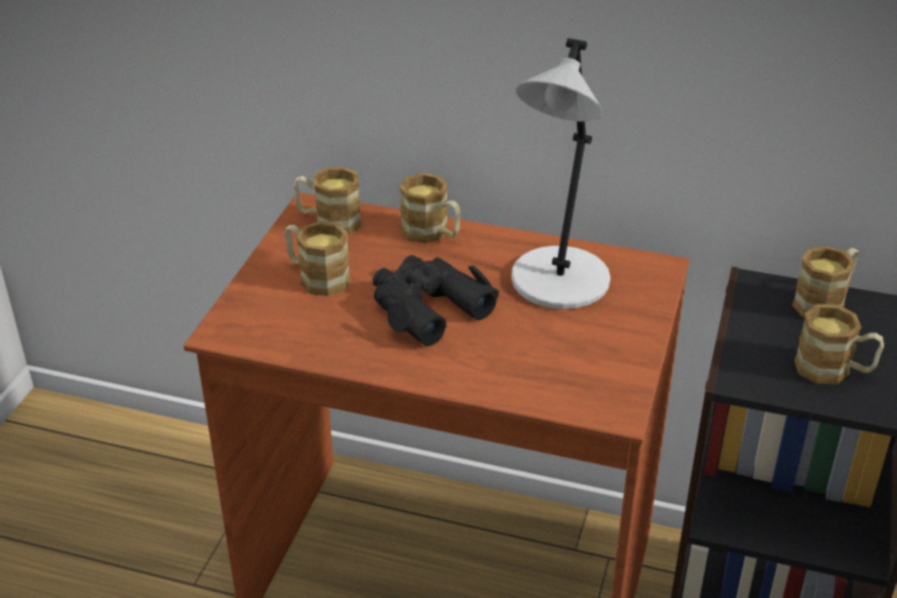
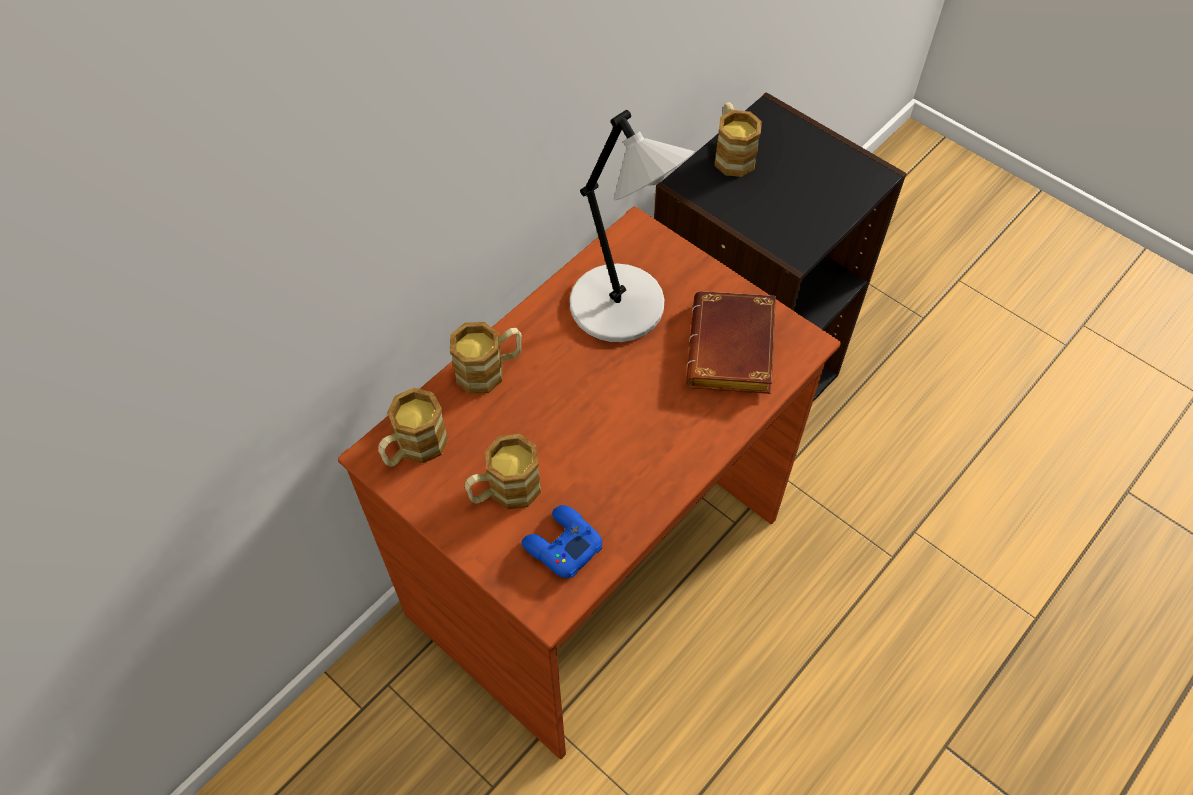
camera: 65 degrees left, 20 degrees up
(282, 322) = (561, 545): none -> blue game controller
(427, 307) = (602, 418): black binoculars -> none
(565, 366) = (734, 352): none -> brown book
(833, 370) = (812, 192): mug -> none

